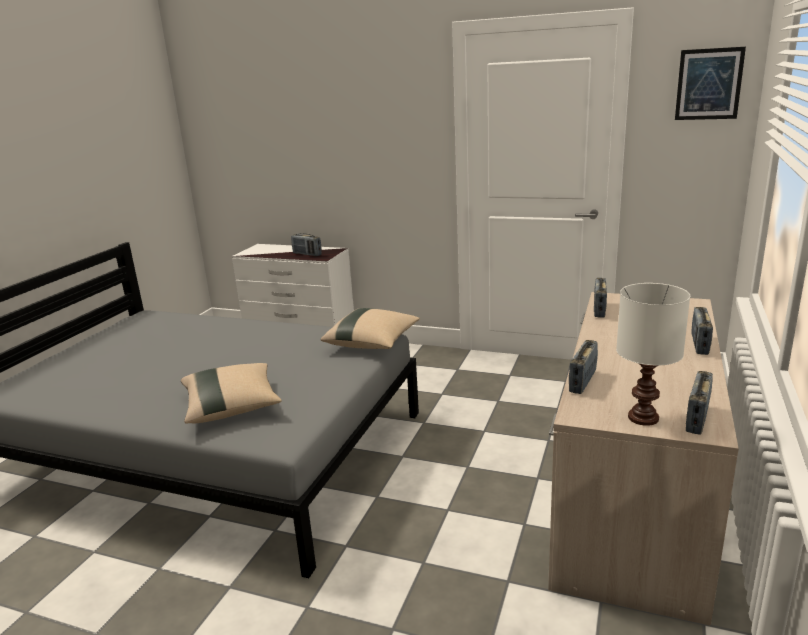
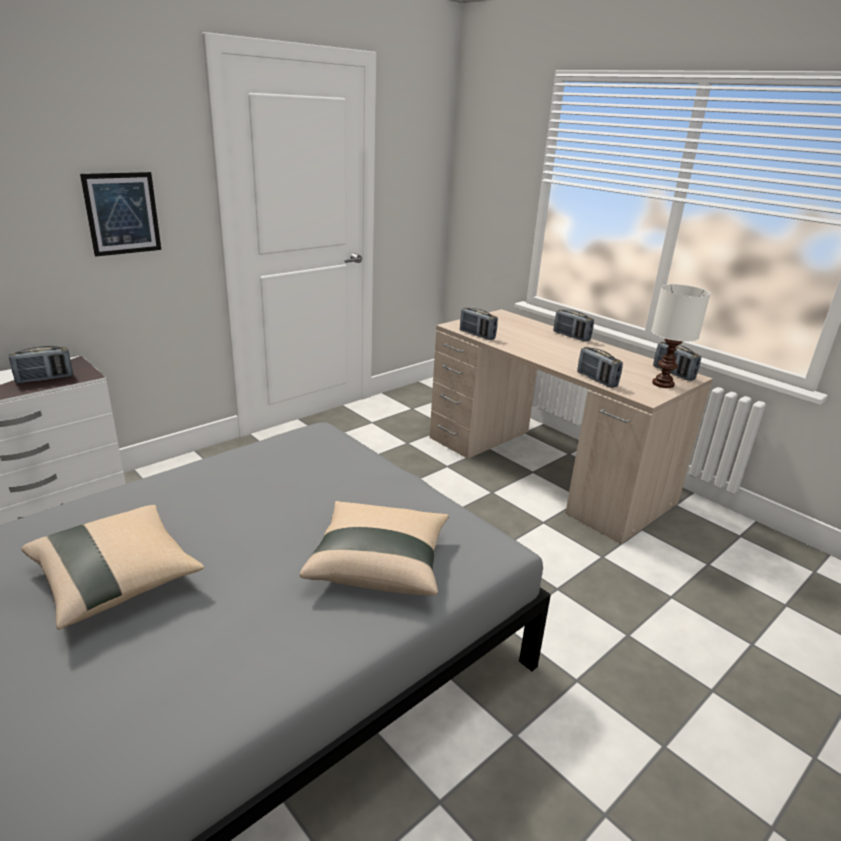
camera: 65 degrees left, 5 degrees up
(372, 343) = (326, 440): beige pillow -> beige pillow (117, 581)
(709, 84) = (426, 132): picture -> picture (122, 213)

